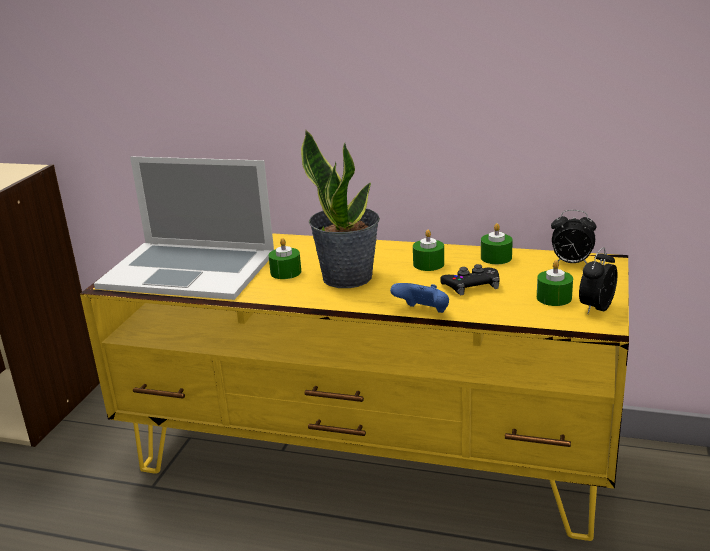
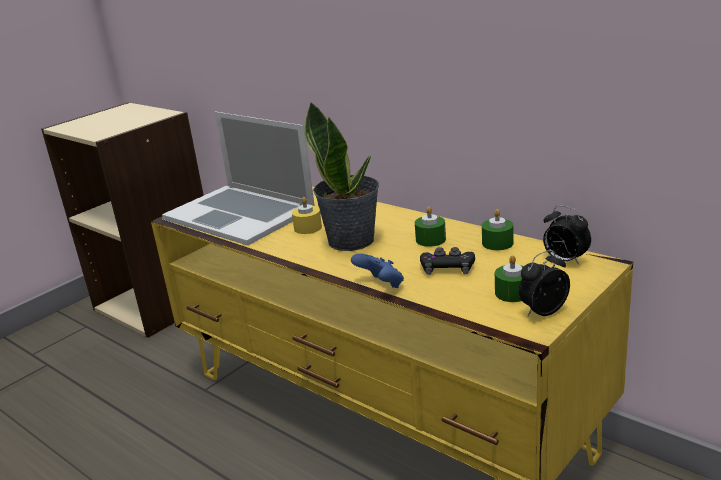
camera: 25 degrees right, 0 degrees up
(286, 272) = (308, 228): green candle -> yellow candle

